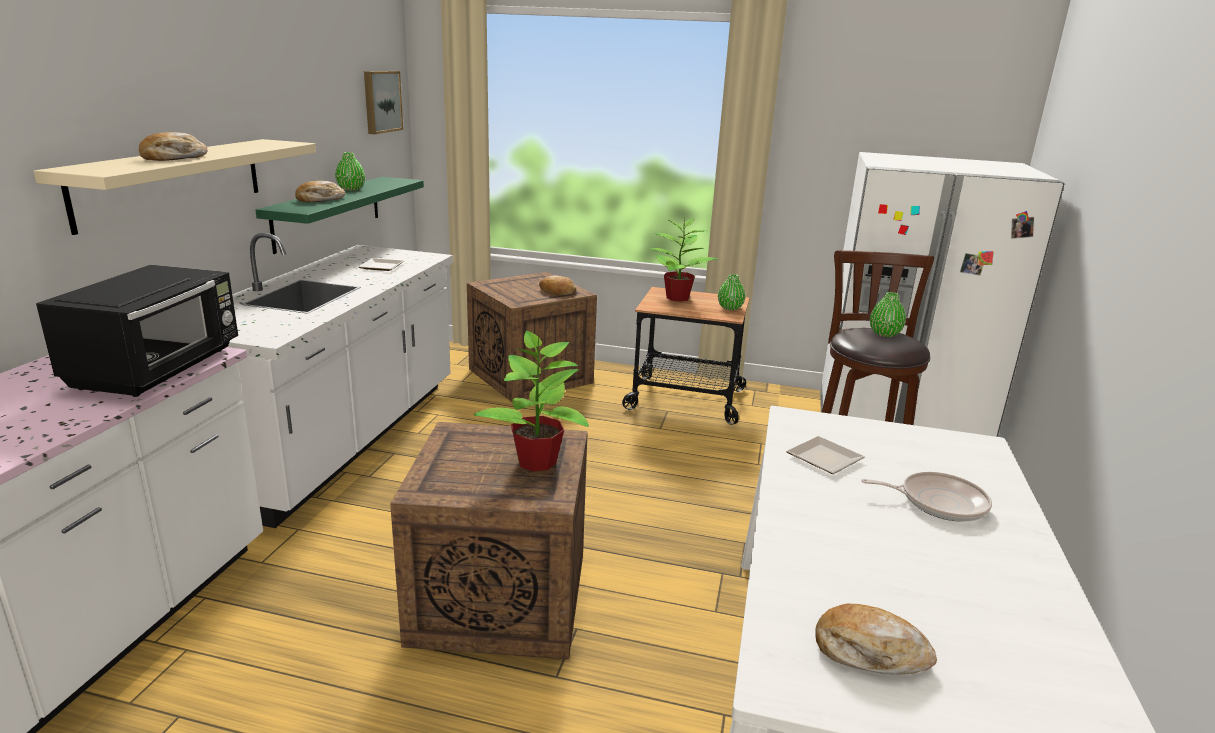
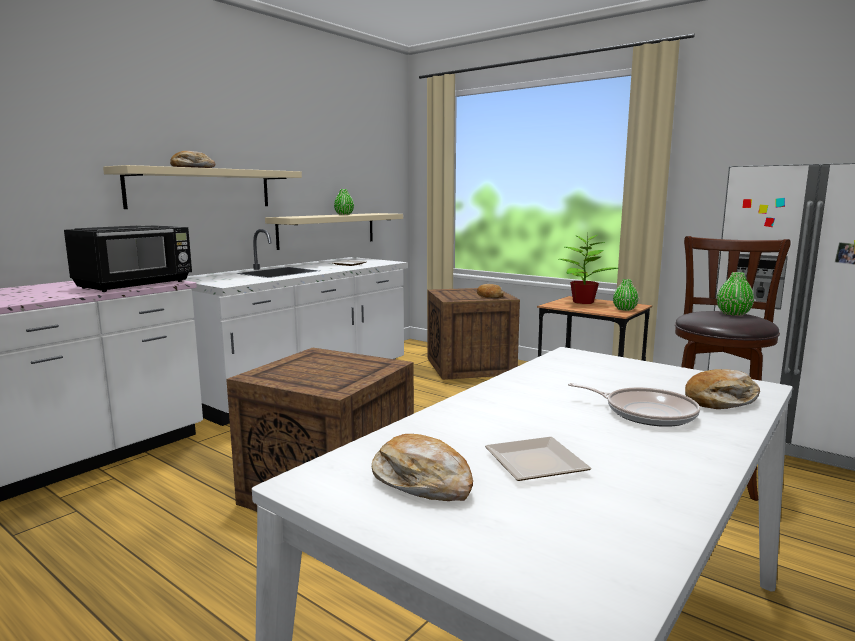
camera: 25 degrees right, 10 degrees down
(320, 200) = (313, 216): bread -> bread (721, 401)
(328, 212) = (327, 230): green shelf -> beige shelf
(381, 101) = (381, 161): picture -> none
(536, 462) = (351, 372): potted plant -> none
(827, 459) = (567, 377): plate -> plate (539, 464)

